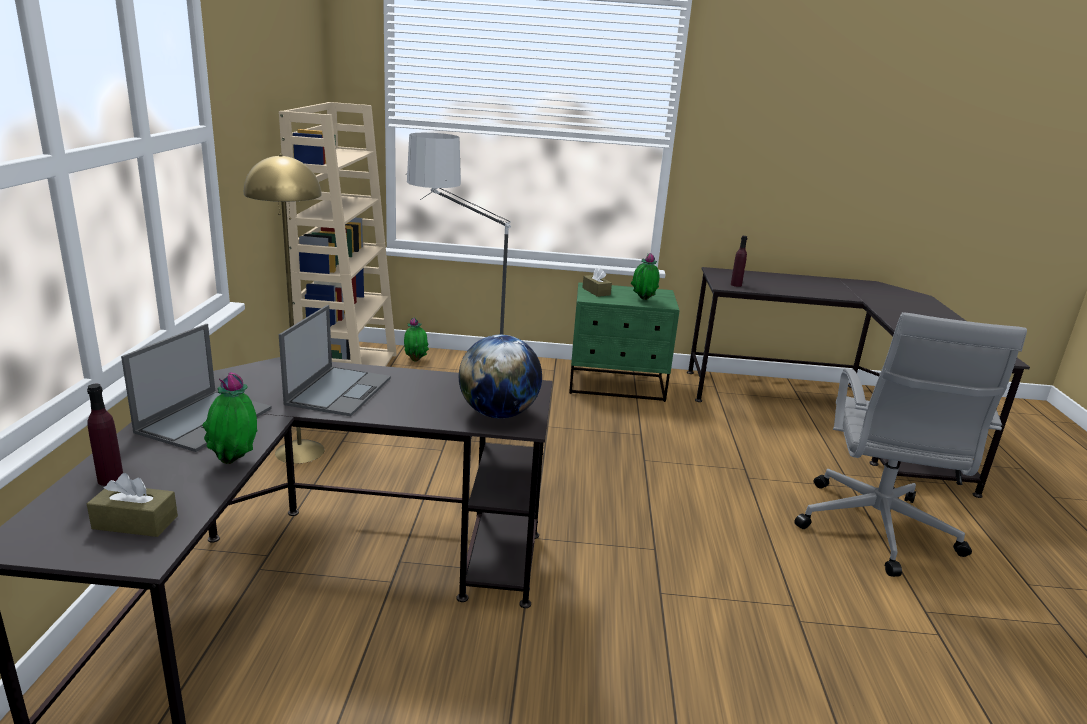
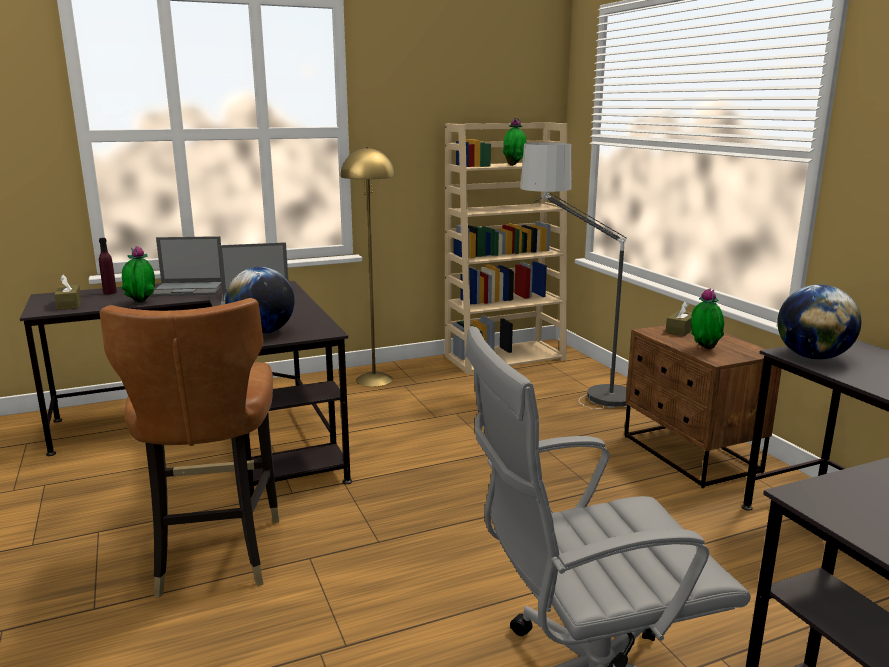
camera: 65 degrees right, 5 degrees down
(416, 360) = (571, 367): potted plant -> potted plant (514, 165)
(617, 386) = (690, 454): green nightstand -> brown nightstand
(620, 651) = (215, 554): none -> brown chair
(736, 285) = (812, 357): purple bottle -> globe

